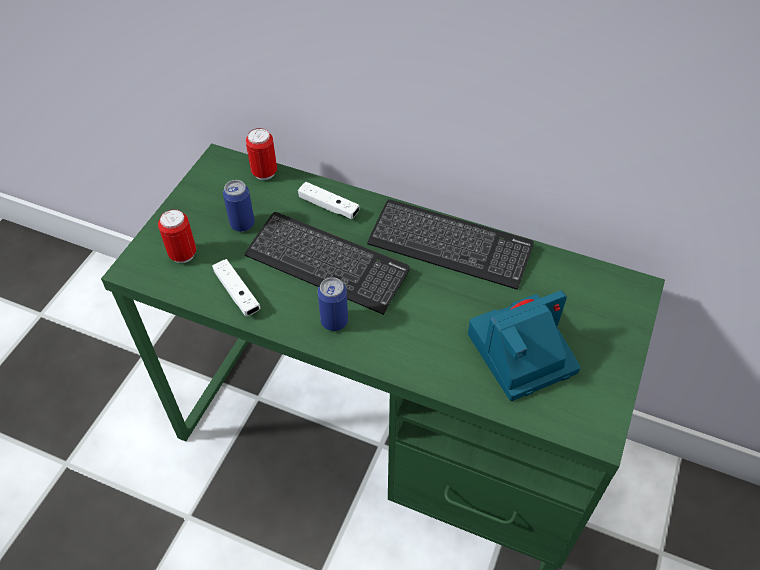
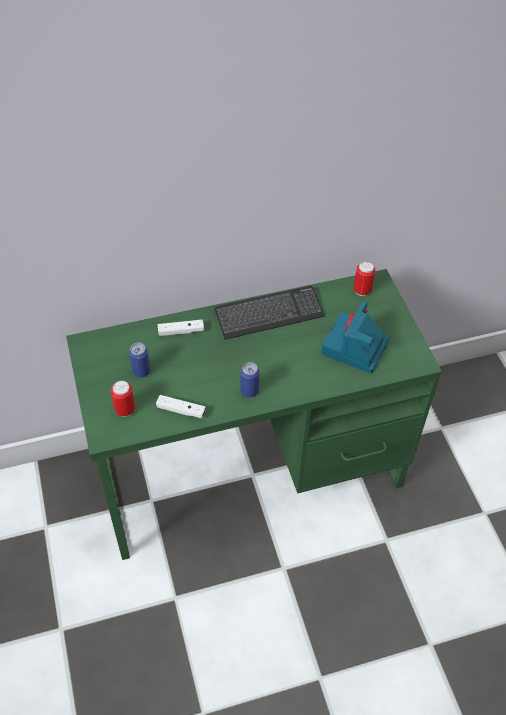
camera: 40 degrees left, 0 degrees up
(264, 173) = (121, 334): can -> can (362, 290)
(326, 264) = (214, 364): keyboard -> none

